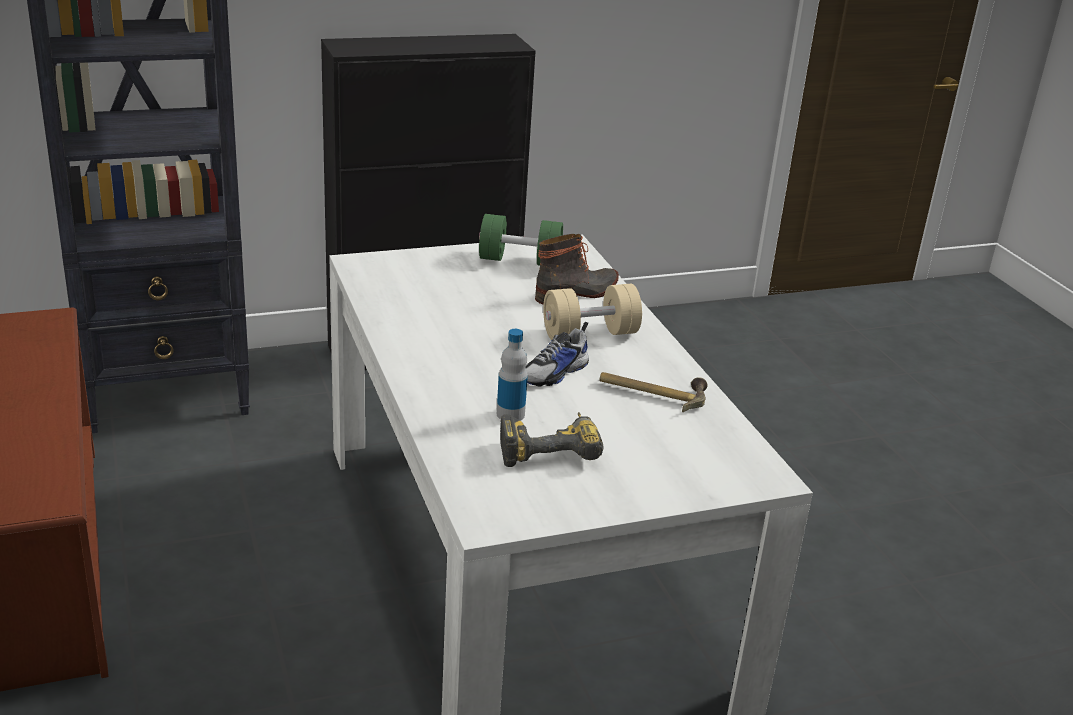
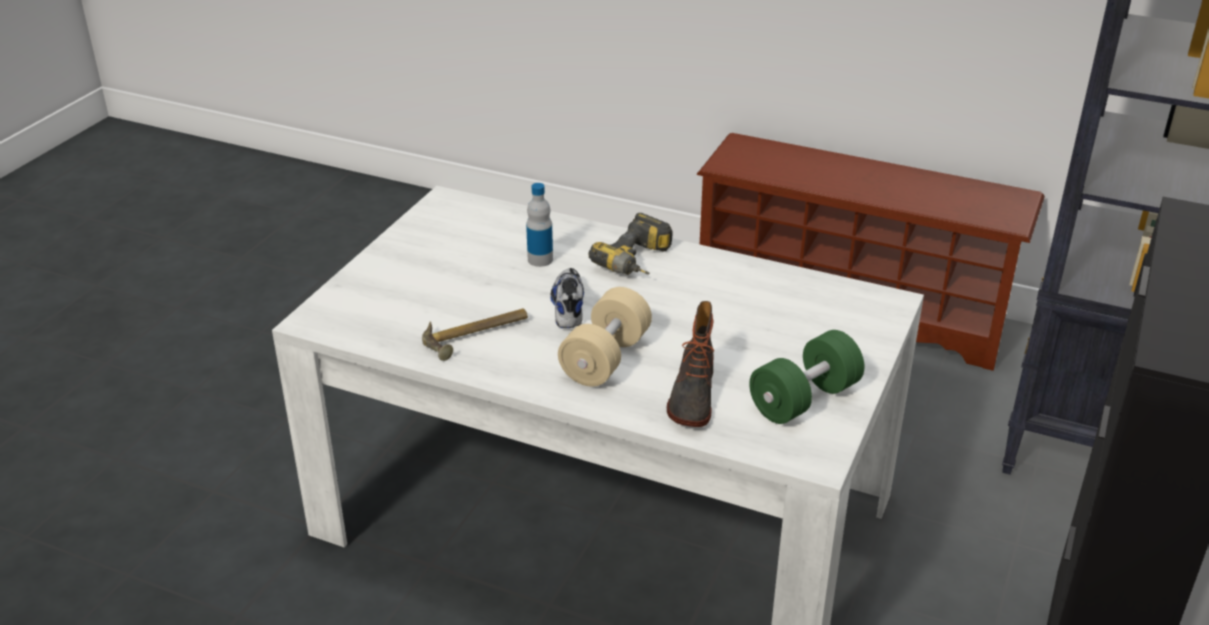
camera: 135 degrees right, 5 degrees up
(548, 448) = (480, 254): power drill -> power drill (638, 263)

